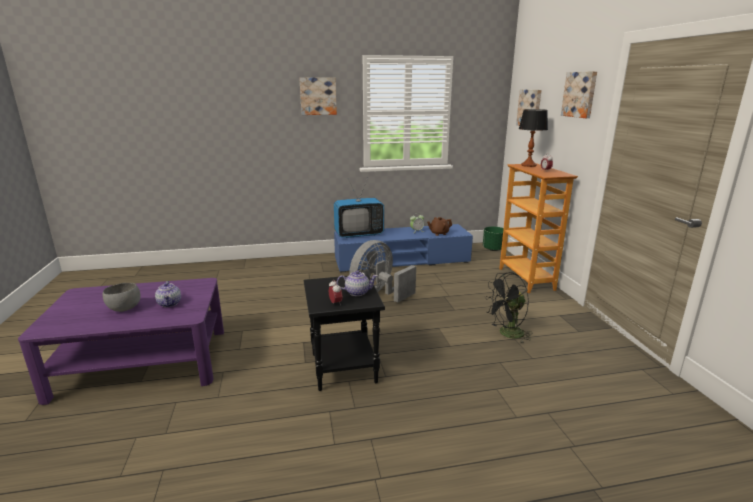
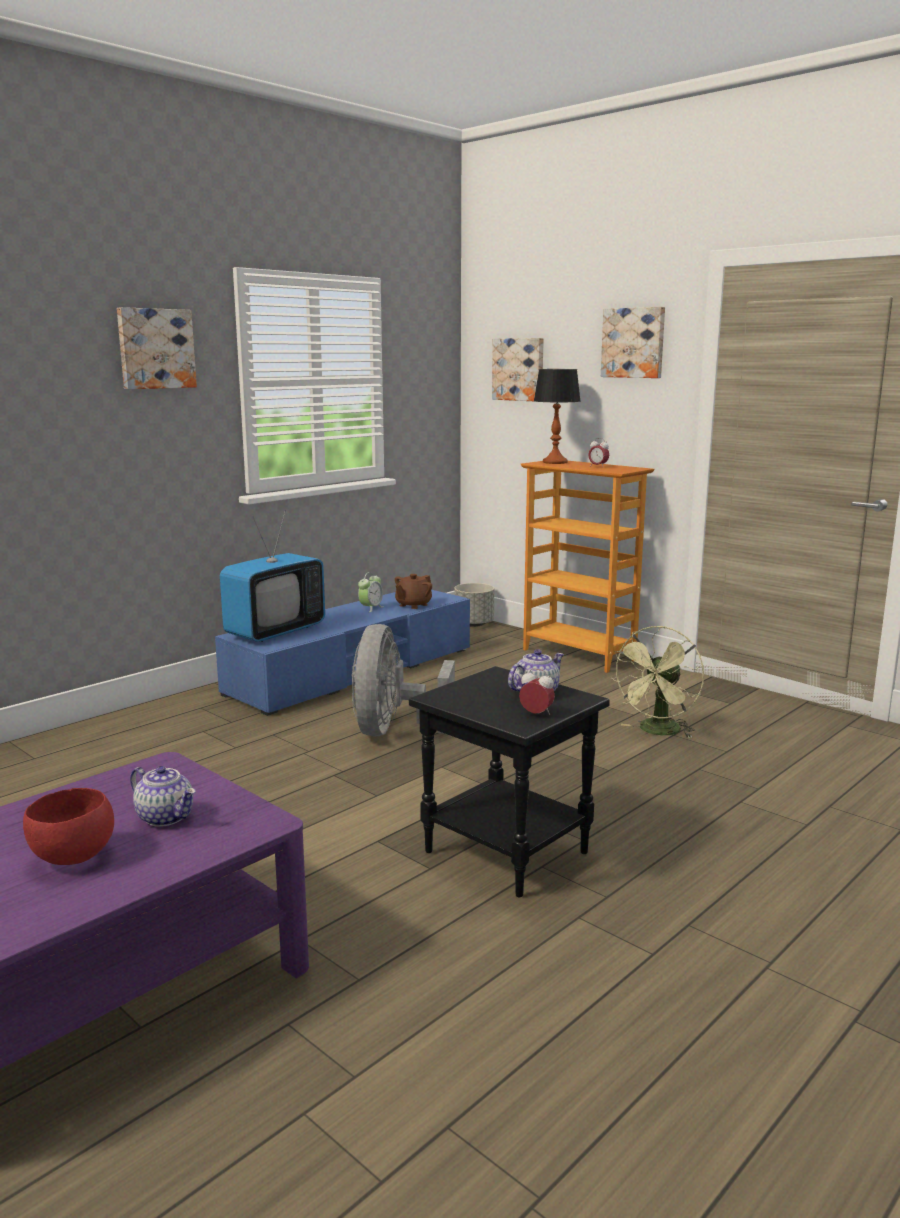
camera: 35 degrees left, 5 degrees down
(124, 309) = (72, 858): grey bowl -> red bowl
(493, 249) = (473, 624): green planter -> grey planter
(507, 334) = (657, 732): black fan -> green fan

